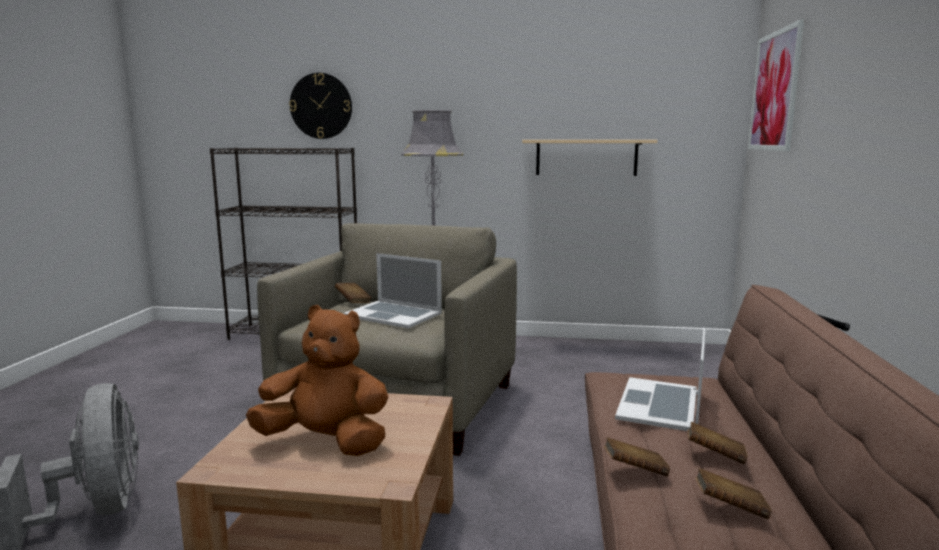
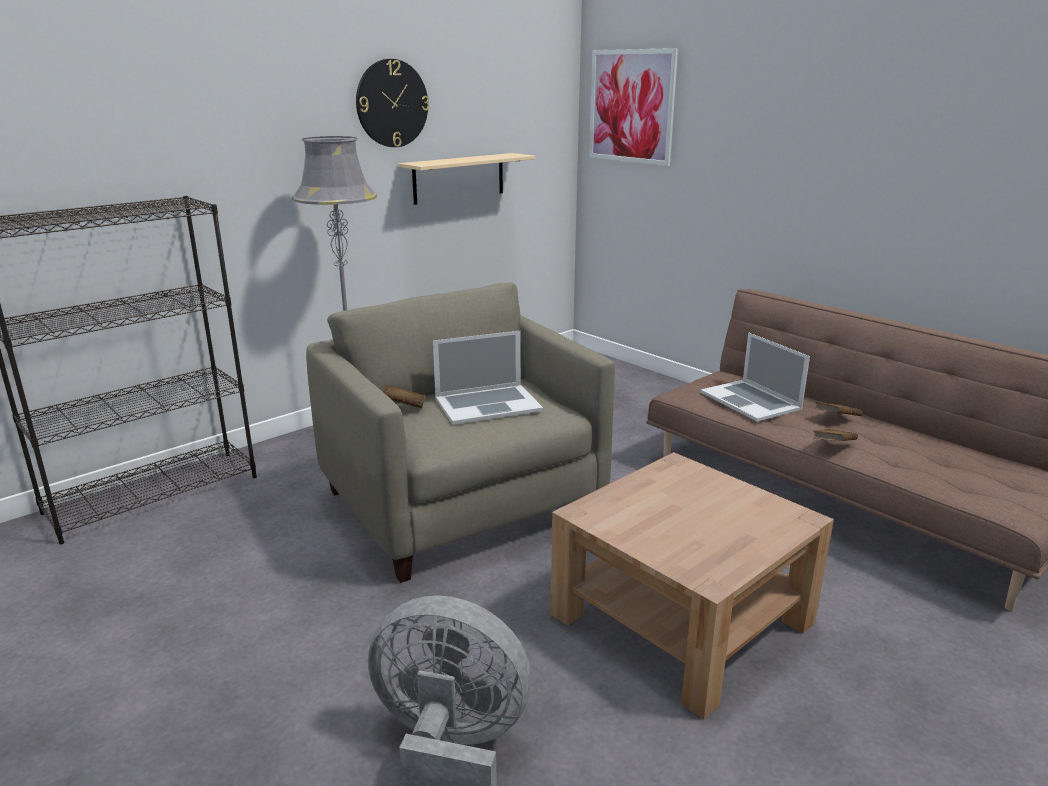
camera: 50 degrees left, 10 degrees up
(321, 106) = (118, 133): wall clock -> wall clock (392, 103)
(326, 442) = (707, 522): brown plush toy -> none
(730, 509) = (897, 442): brown book -> none

